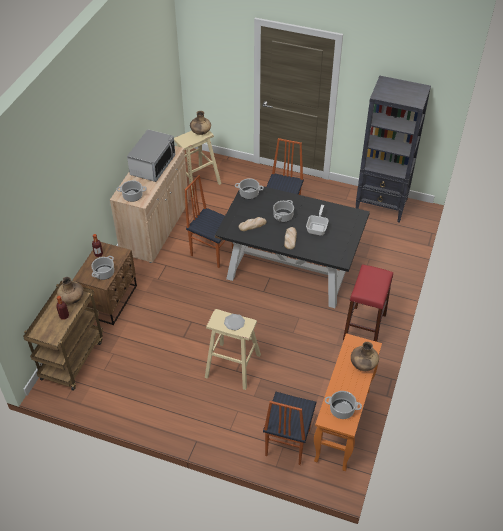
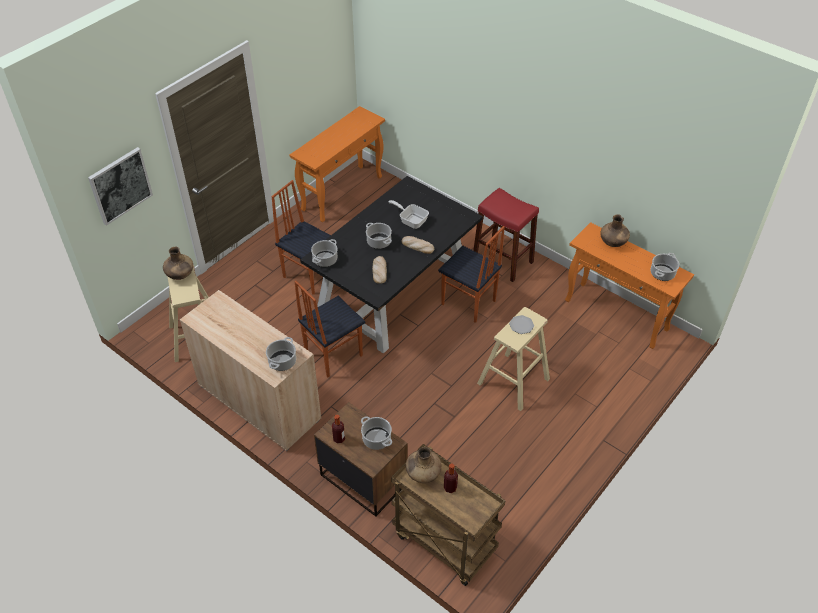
camera: 70 degrees left, 0 degrees up
(152, 165) = (234, 328): microwave -> none
(211, 56) = (120, 185): none -> picture
(286, 443) = (625, 364): chair -> chair (468, 303)
(381, 206) = (342, 193): black bookcase -> orange console table

